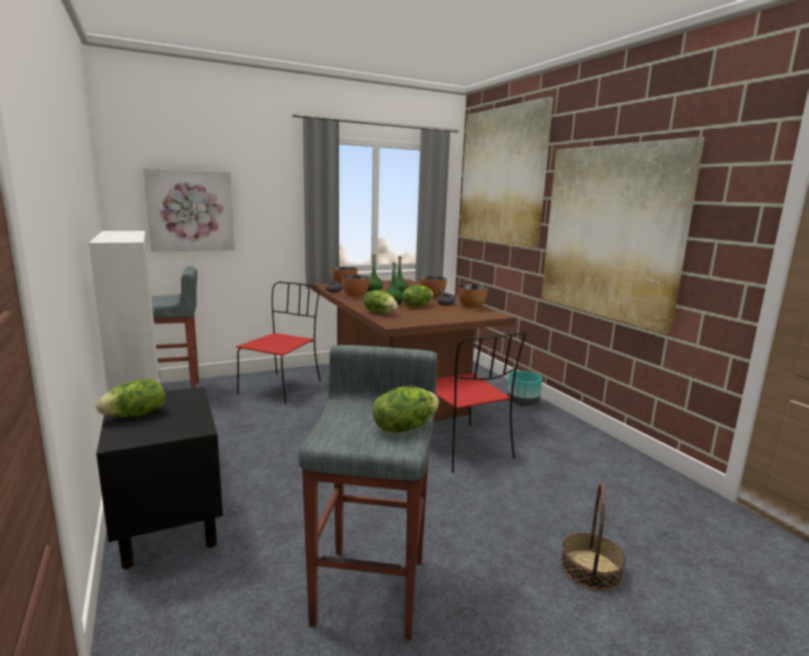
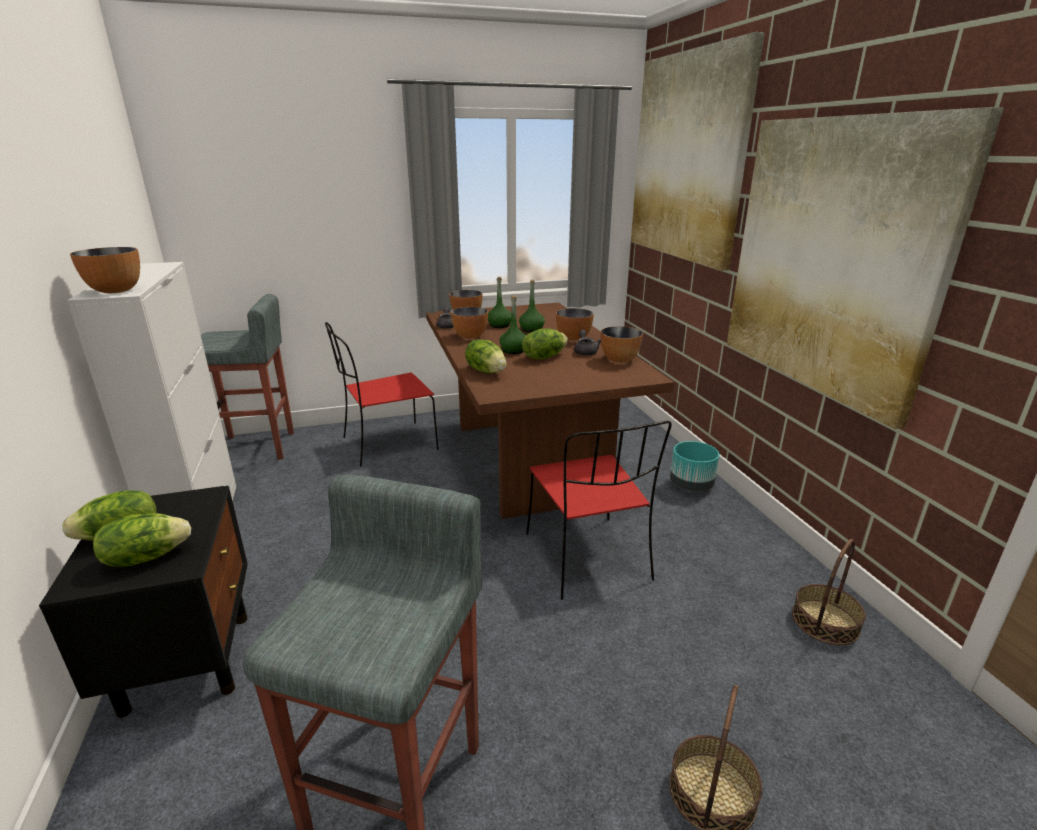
camera: 10 degrees right, 10 degrees up
(119, 240) = (115, 291): none -> bowl
(190, 210) = (264, 221): picture -> none
(281, 387) = (387, 444): red chair -> red chair turned 150 degrees counterclockwise
(404, 427) = (410, 620): lettuce -> lettuce (146, 557)
(636, 474) = (825, 622): none -> basket

